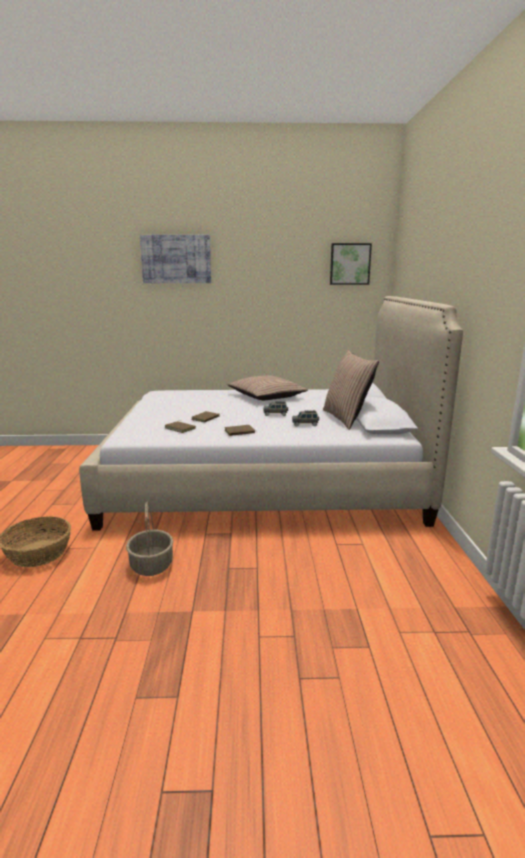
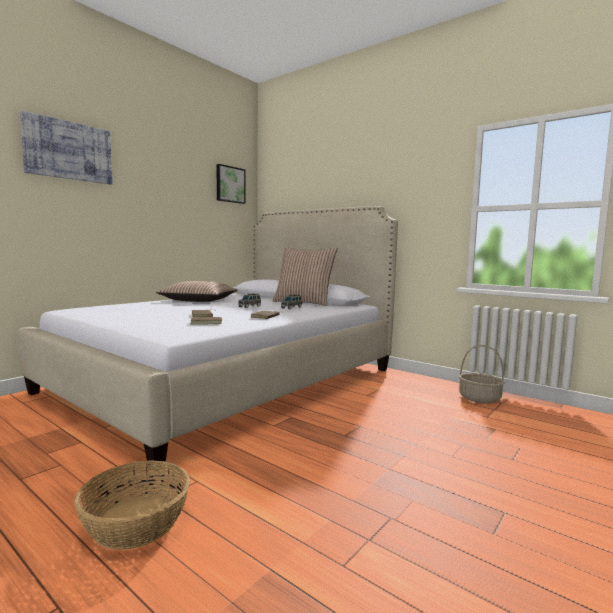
camera: 50 degrees left, 10 degrees down
(152, 565) = (288, 463): basket -> basket (480, 398)

